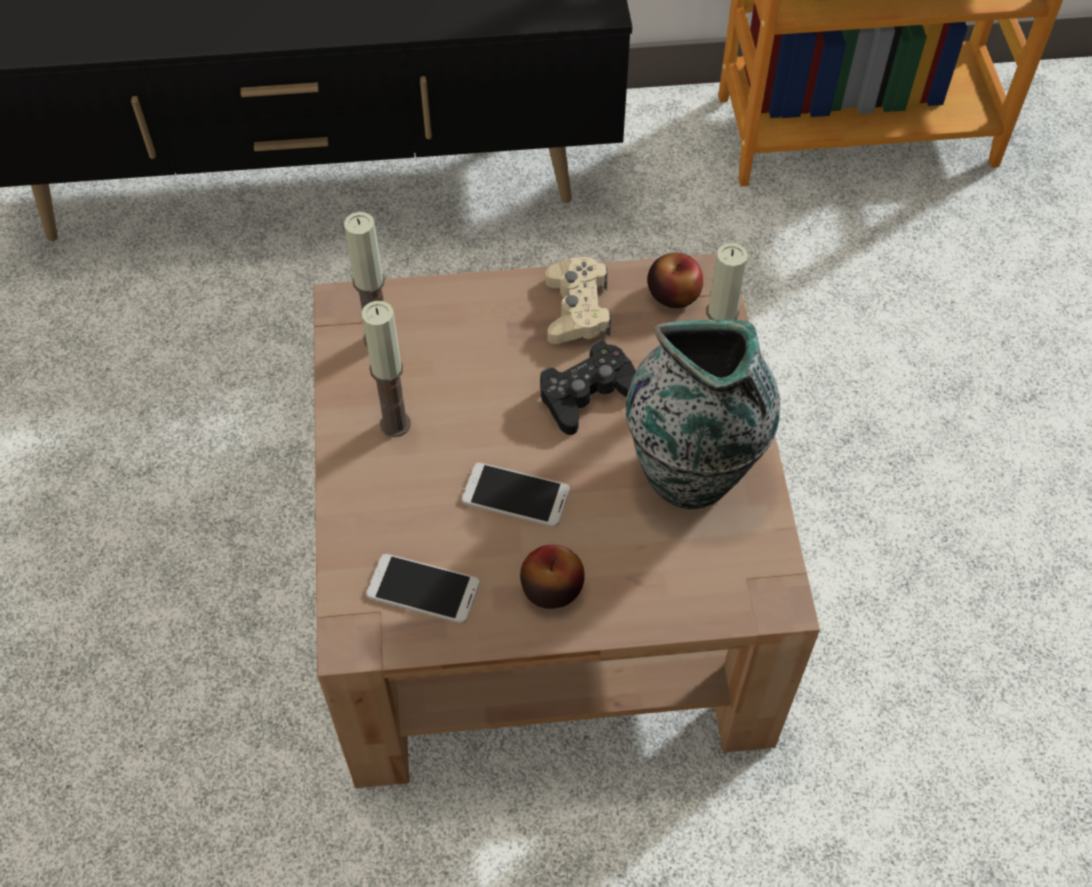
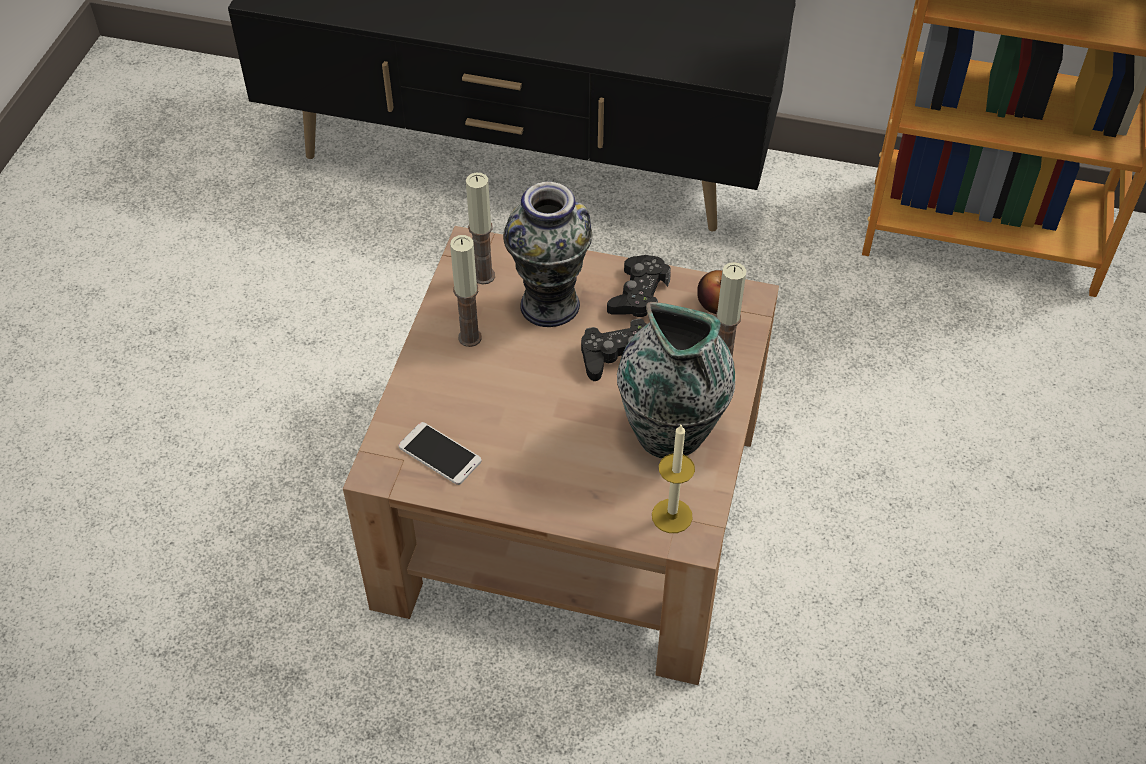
camera: 20 degrees right, 5 degrees down
(476, 353) = (550, 305): none -> vase
(515, 495) = (534, 410): phone -> none
(551, 588) = (531, 481): apple -> none
(577, 310) = (639, 295): beige game controller -> black game controller
(739, 578) = (672, 516): none -> candle

